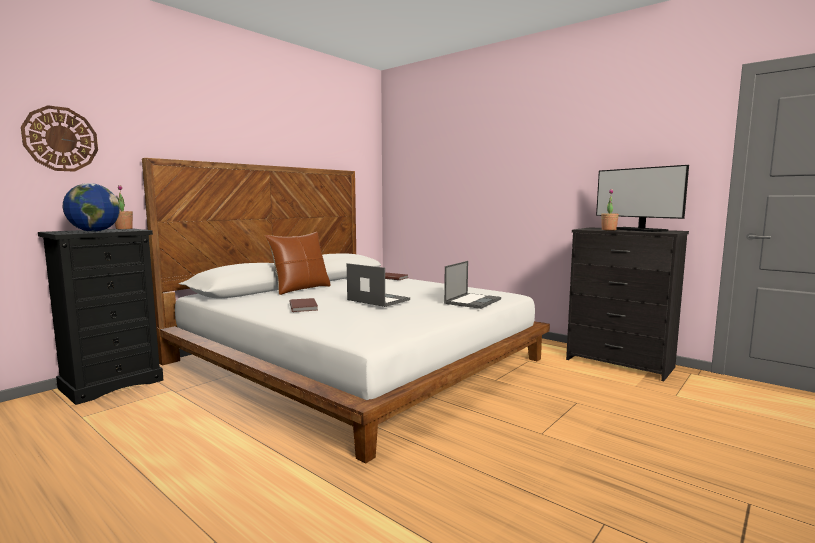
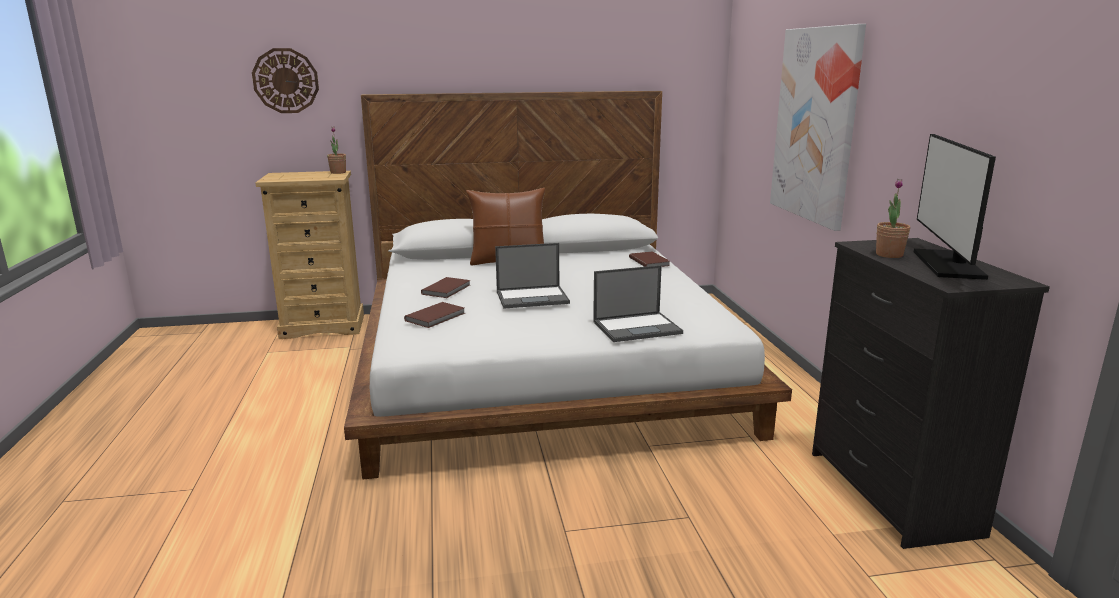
camera: 40 degrees right, 10 degrees up
(94, 231) = (296, 178): globe -> none
(112, 384) = (323, 326): black dresser -> beige dresser
(346, 318) = (436, 317): none -> brown book
(377, 300) = (533, 297): laptop -> laptop turned 90 degrees clockwise
(483, 182) = (816, 125): none -> picture

